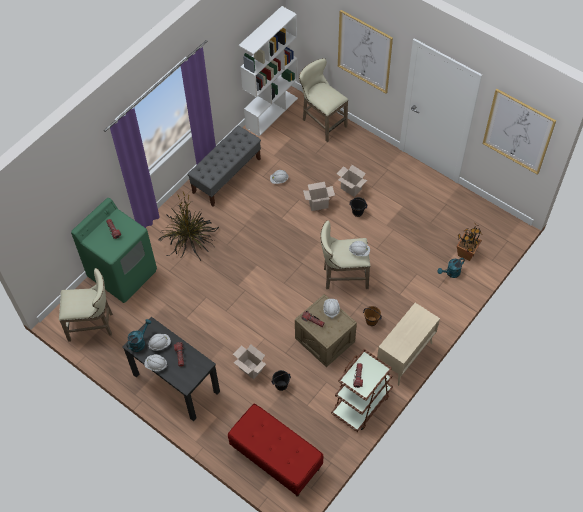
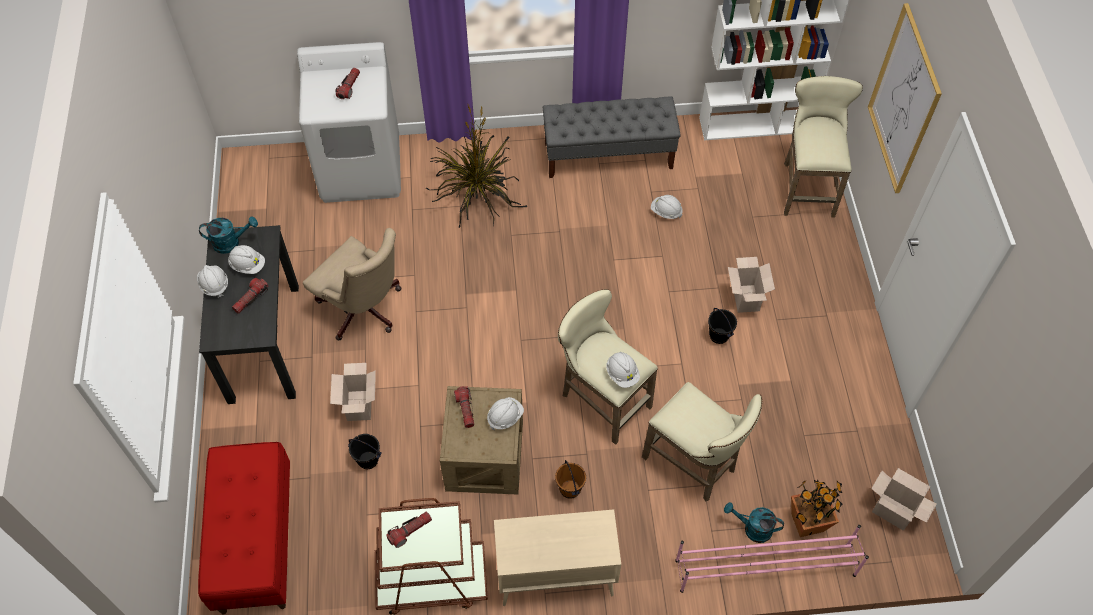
camera: 45 degrees right, 0 degrees up
(93, 325) = (264, 199): beige stool -> beige stool (693, 465)
(123, 273) = (361, 169): green washing machine -> white washing machine
(203, 330) = (364, 311): none -> beige office chair
(319, 204) = (681, 282): cardboard box -> cardboard box (894, 511)
(470, 283) = (764, 567): none -> pink shoe rack
(518, 131) = (1011, 392): picture -> none

